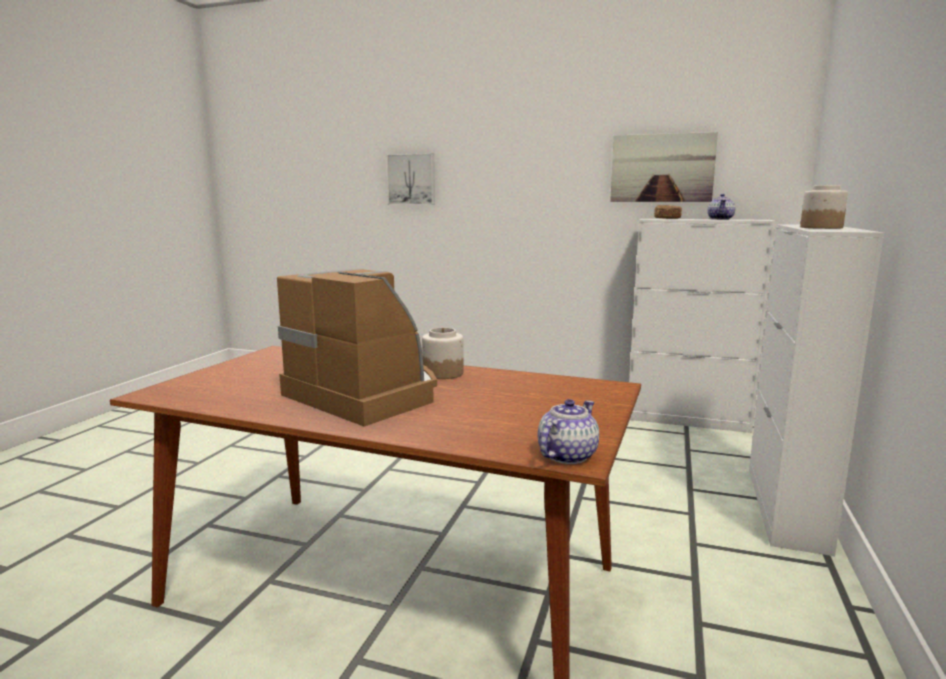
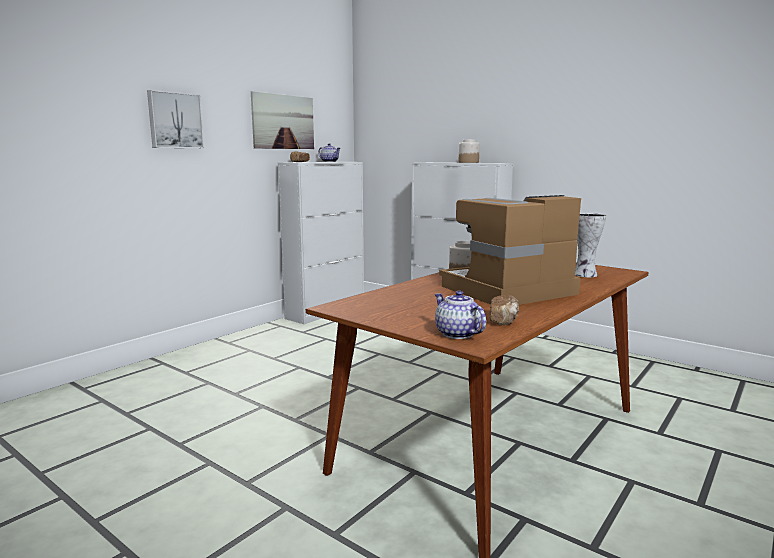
camera: 70 degrees left, 0 degrees up
(227, 398) = (504, 320): none -> bread
(411, 179) = (45, 117): picture -> picture (175, 120)
(509, 428) = (584, 274): none -> vase
(566, 456) = (623, 272): teapot -> teapot (457, 334)

